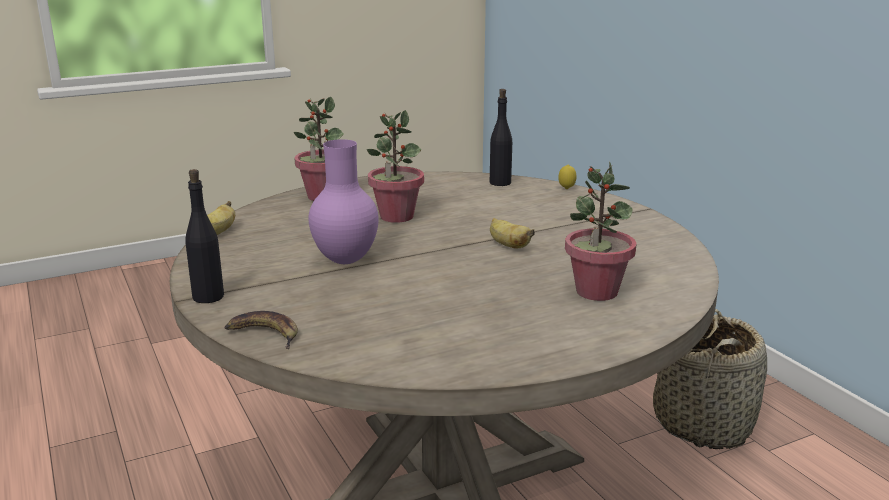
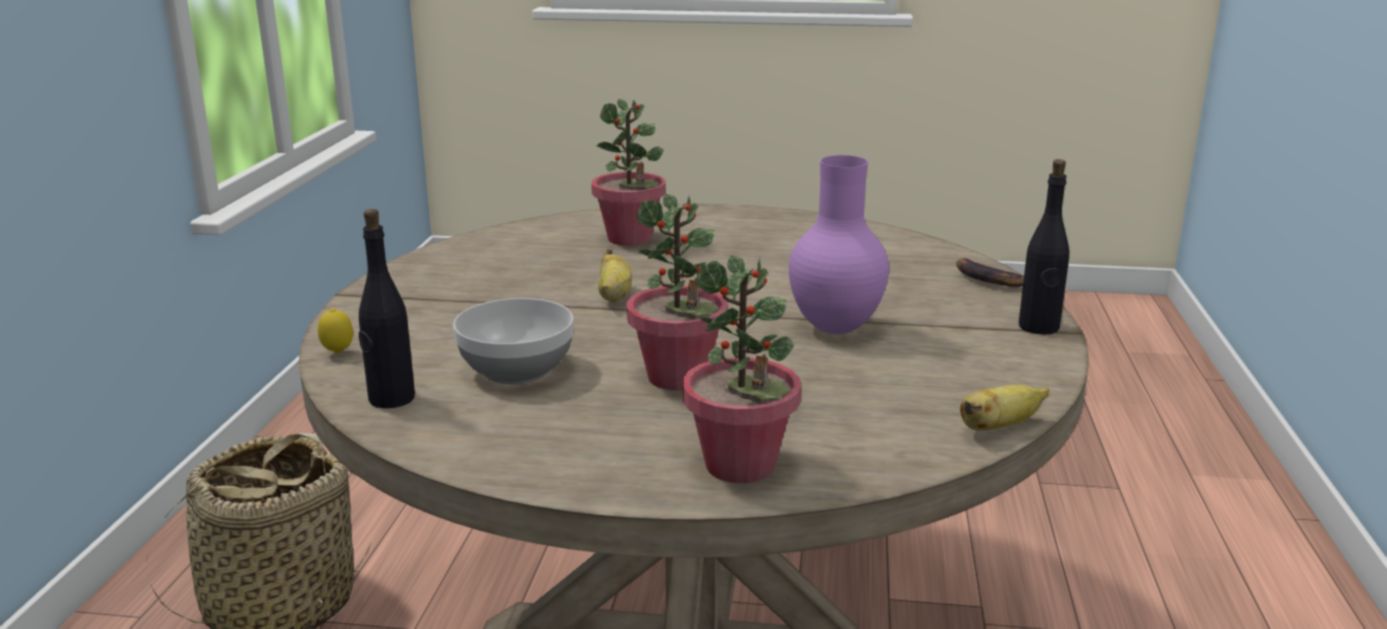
camera: 145 degrees left, 0 degrees up
(476, 202) = (515, 369): none -> bowl

